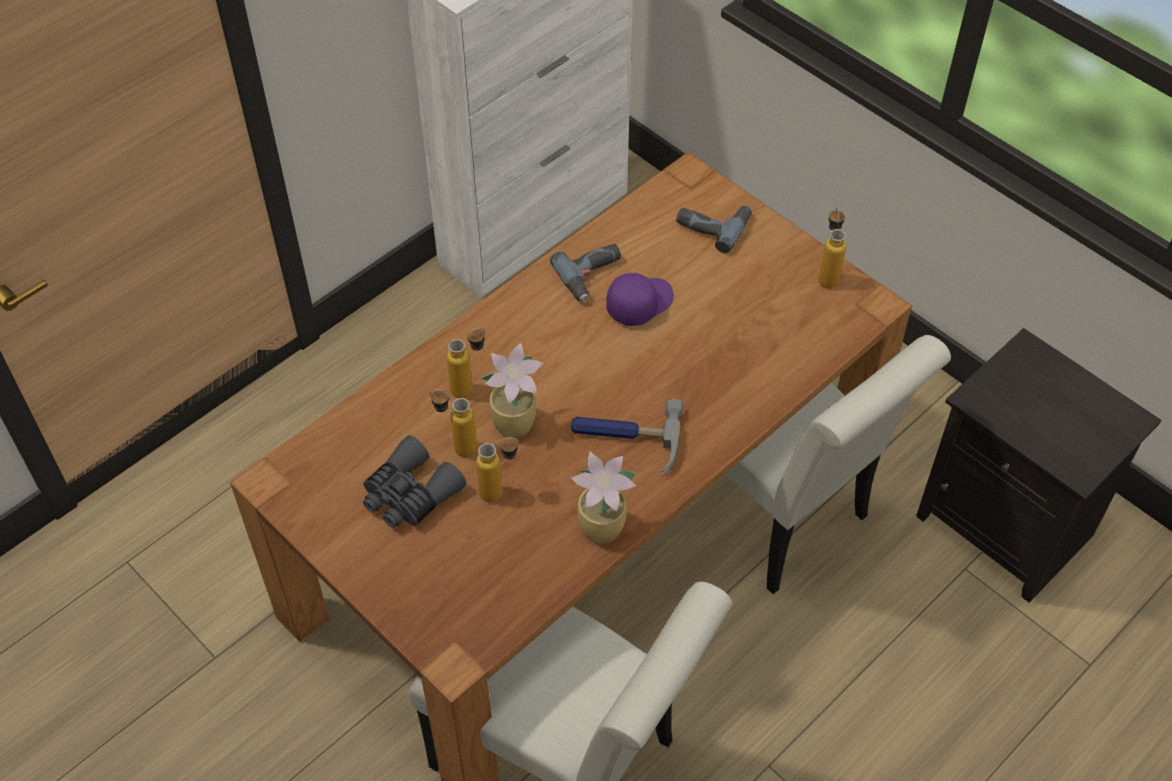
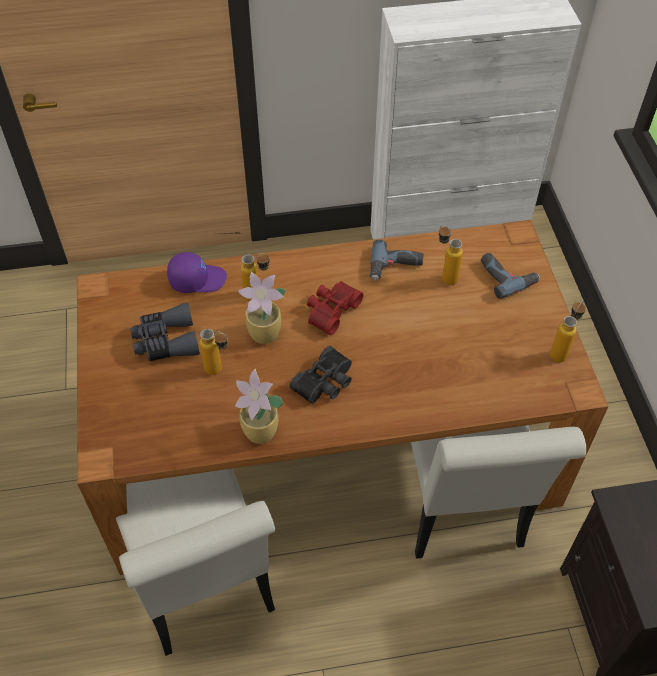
camera: 35 degrees right, 0 degrees up
(456, 447) = (218, 328): bottle -> bottle (445, 276)
(563, 360) = (330, 310): none -> red binoculars
(625, 439) = (326, 383): hammer -> black binoculars
(639, 303) = (411, 301): purple cap -> purple cap (197, 279)

